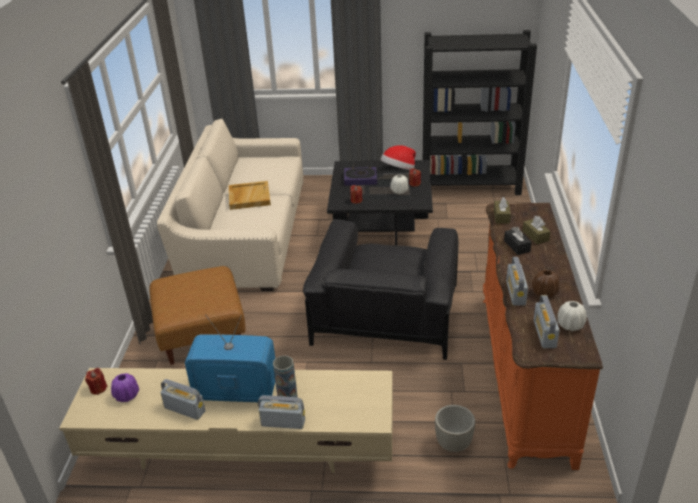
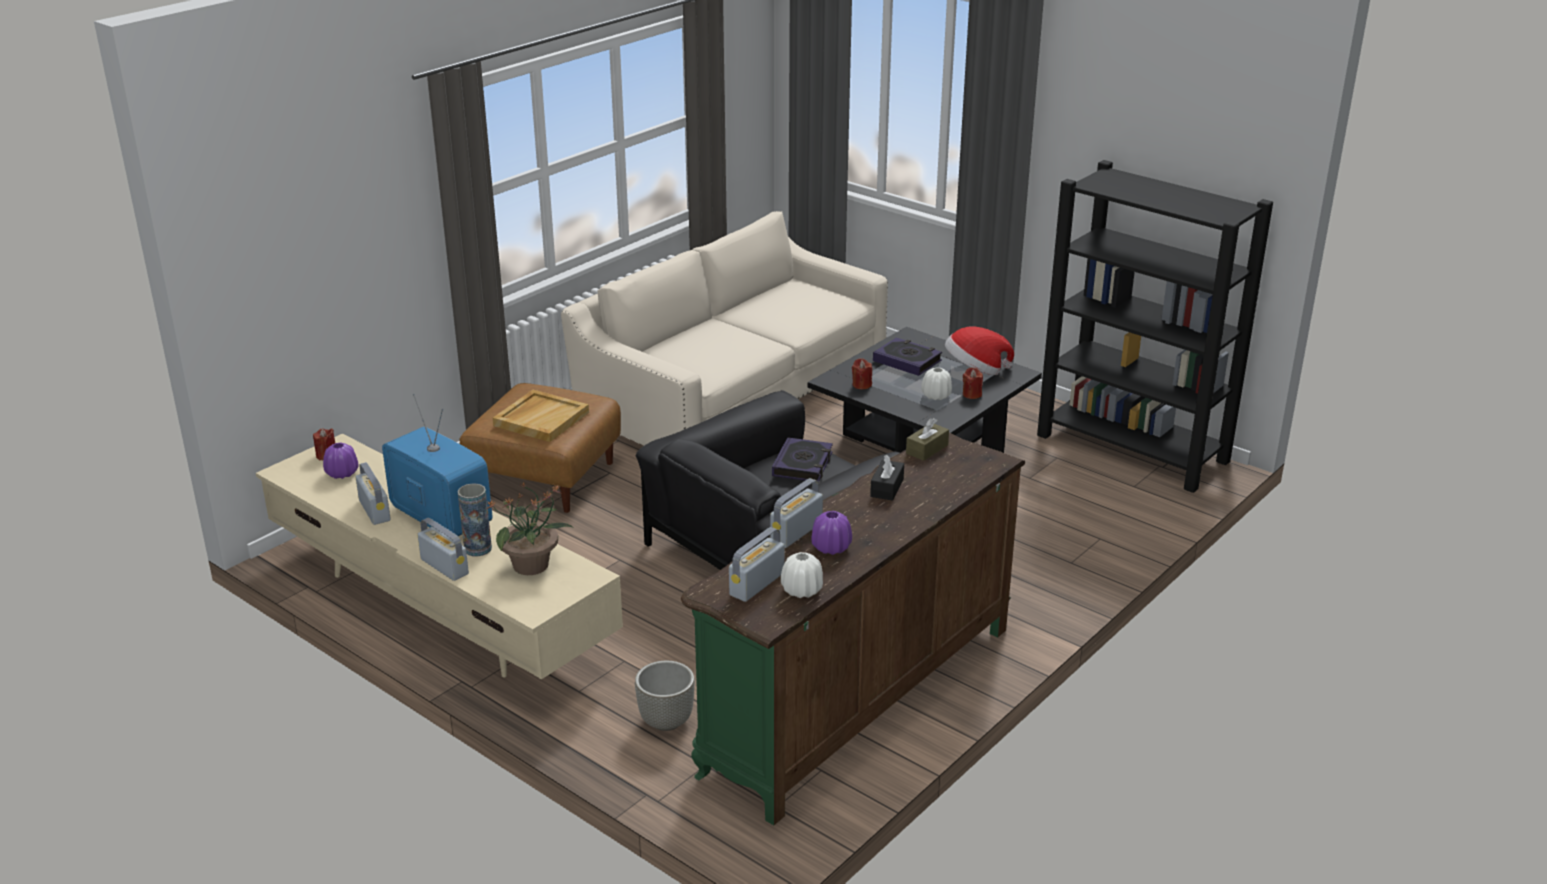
camera: 35 degrees right, 5 degrees down
(249, 197) = (735, 330): beige tray -> beige tray (541, 418)
(335, 392) = (532, 565): none -> potted plant
(382, 257) = (803, 465): none -> book
(522, 373) = (856, 698): orange cabinet -> green cabinet
(535, 236) = (931, 487): brown tissue box -> none
(544, 293) = (831, 547): brown vase -> purple vase

